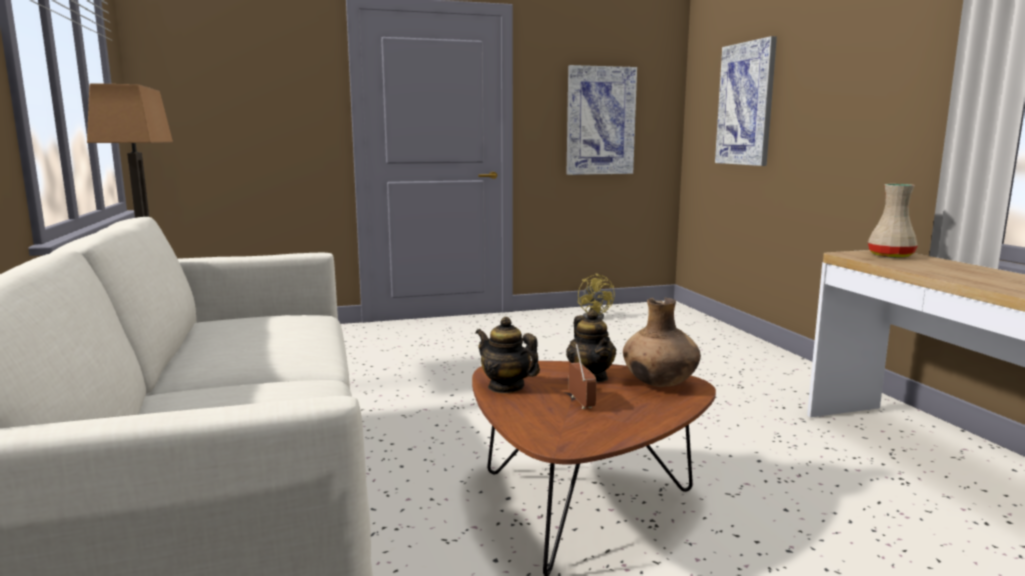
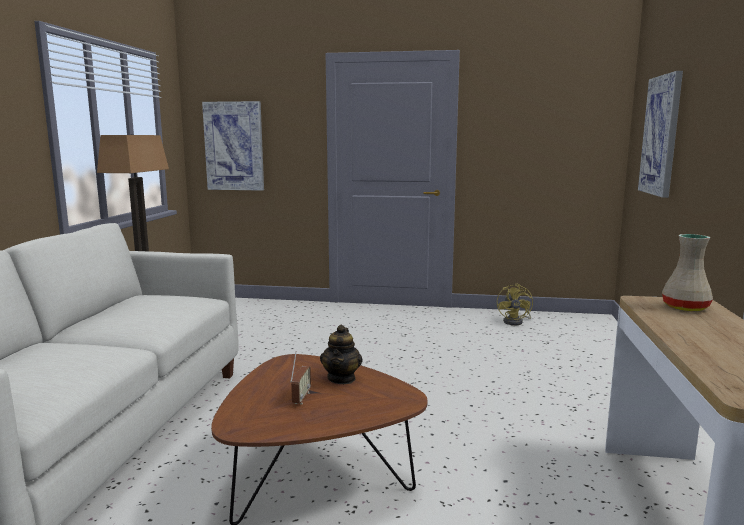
camera: 25 degrees right, 0 degrees up
(506, 387) = (271, 375): teapot -> none
(600, 121) = (539, 147): picture -> picture (234, 146)
(660, 384) = (384, 395): brown vase -> none

